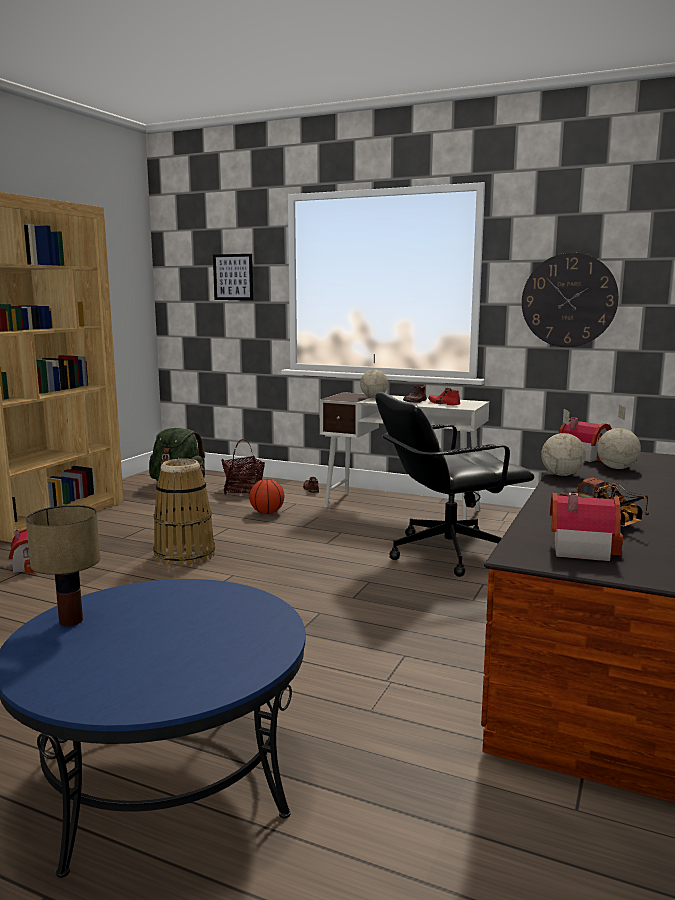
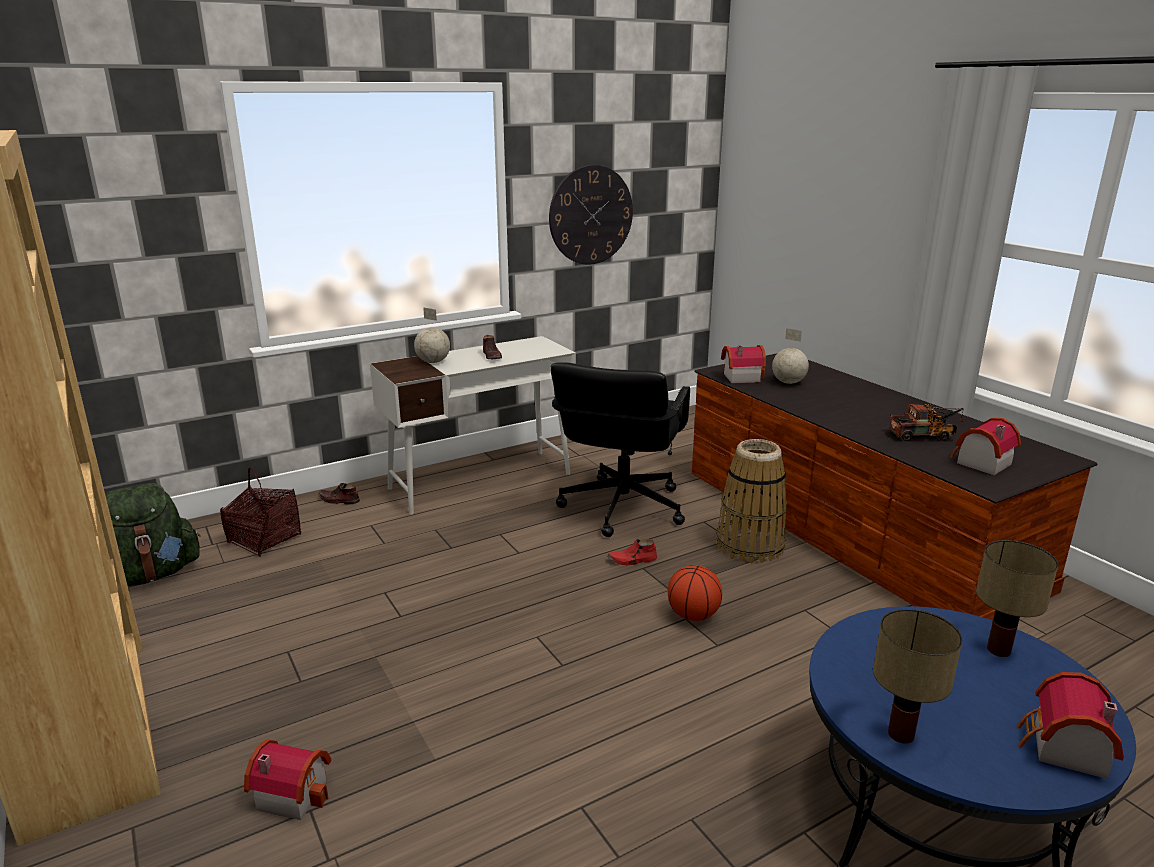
camera: 55 degrees left, 10 degrees up
(93, 687) = (1063, 749): none -> toy house
(184, 555) = (434, 650): basket -> basket (750, 545)
(233, 277) = (127, 218): picture -> none
(246, 645) = (1000, 650): none -> table lamp
(267, 513) = (374, 552): basketball -> basketball (693, 615)
(443, 403) = (523, 351): red shoe -> red shoe (632, 560)
(562, 475) = (789, 402): globe -> none

